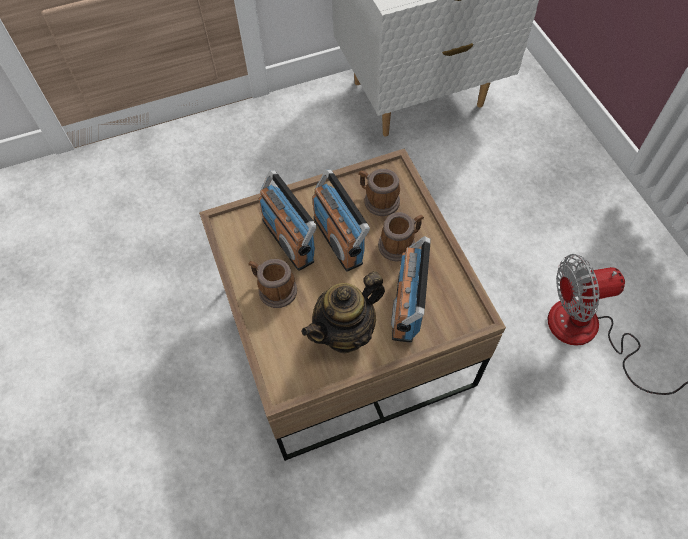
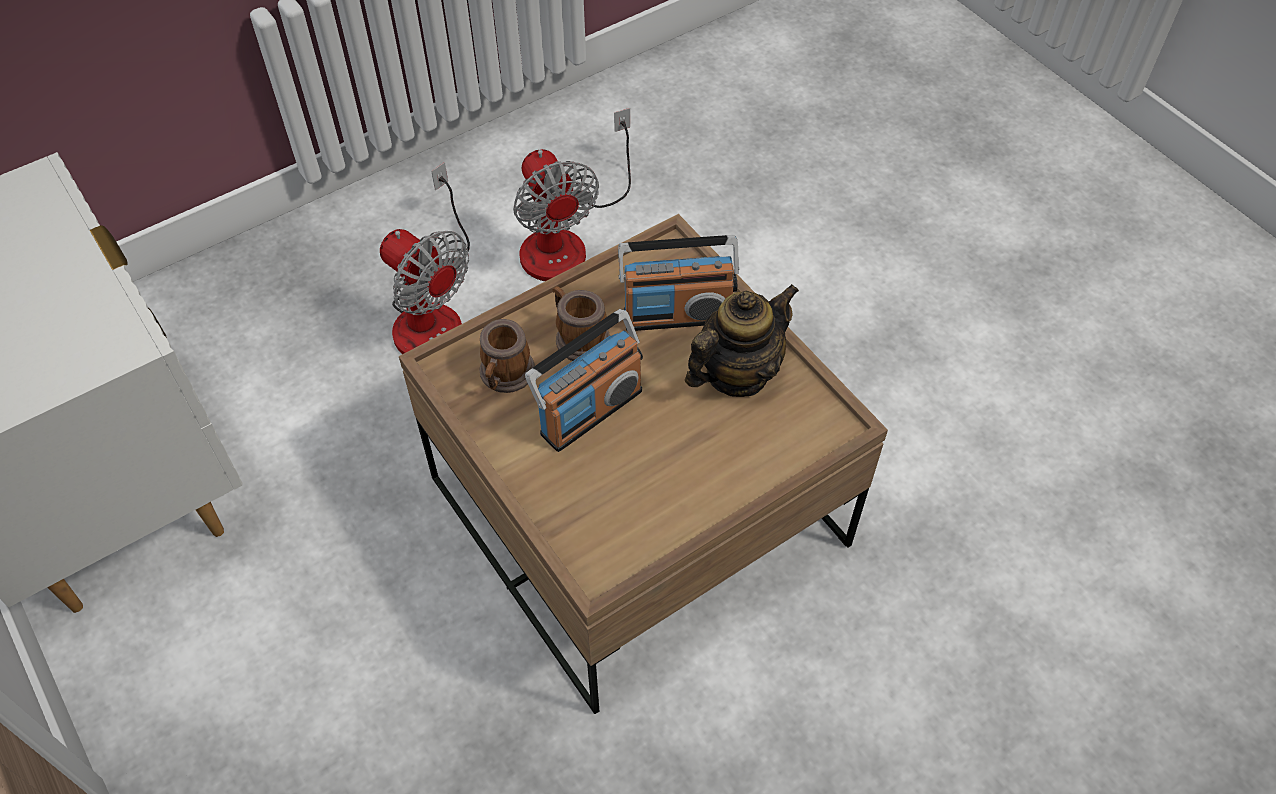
camera: 105 degrees left, 5 degrees down
(273, 289) = (697, 474): mug -> none
(289, 240) = (606, 475): radio -> none
(346, 332) = (736, 373): teapot -> teapot turned 75 degrees counterclockwise
(526, 243) = (432, 312): none -> fan

